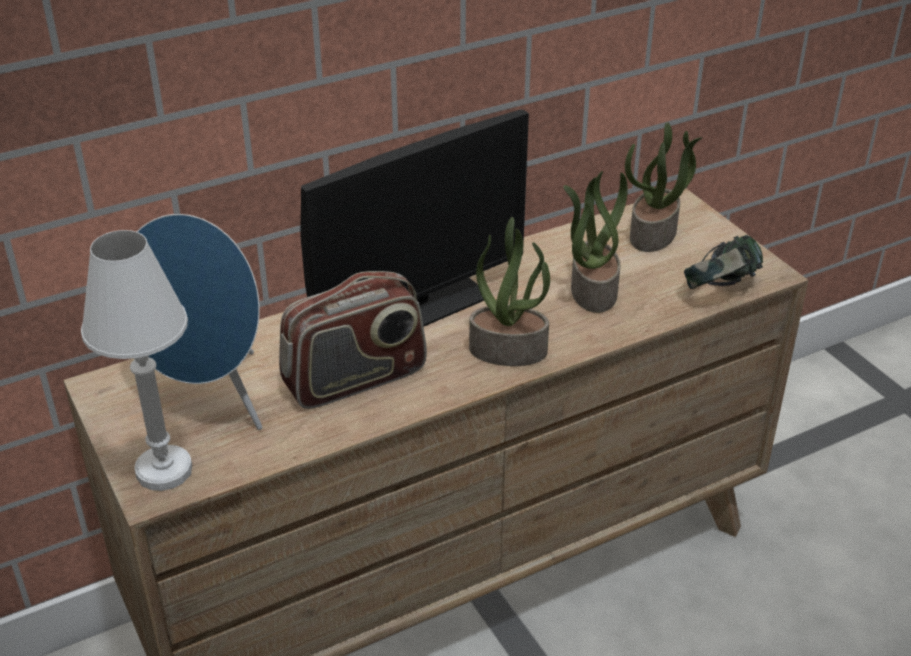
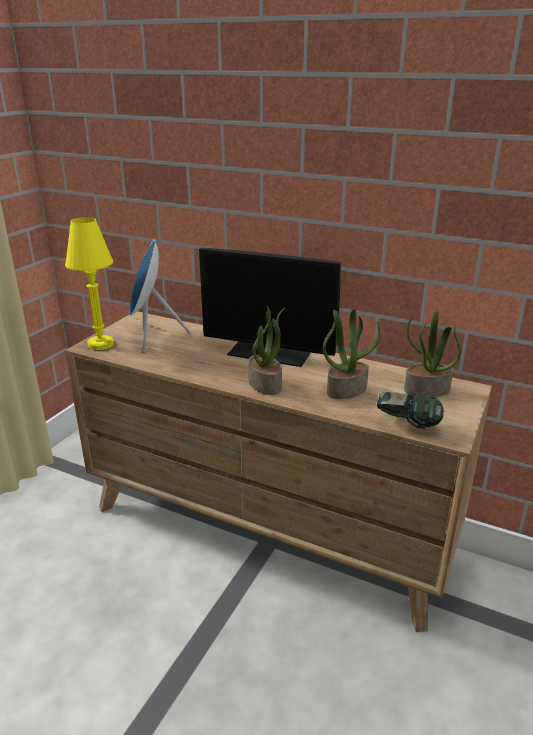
camera: 55 degrees right, 10 degrees down
(164, 471) = (101, 344): white table lamp -> yellow table lamp
(355, 379) = (198, 358): radio -> none

